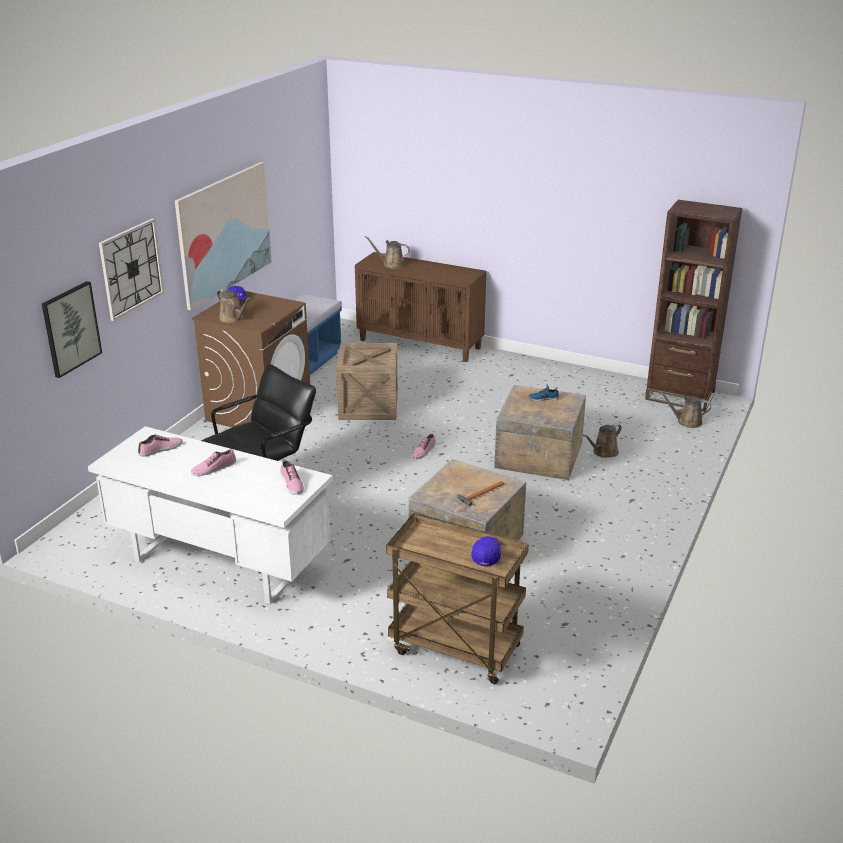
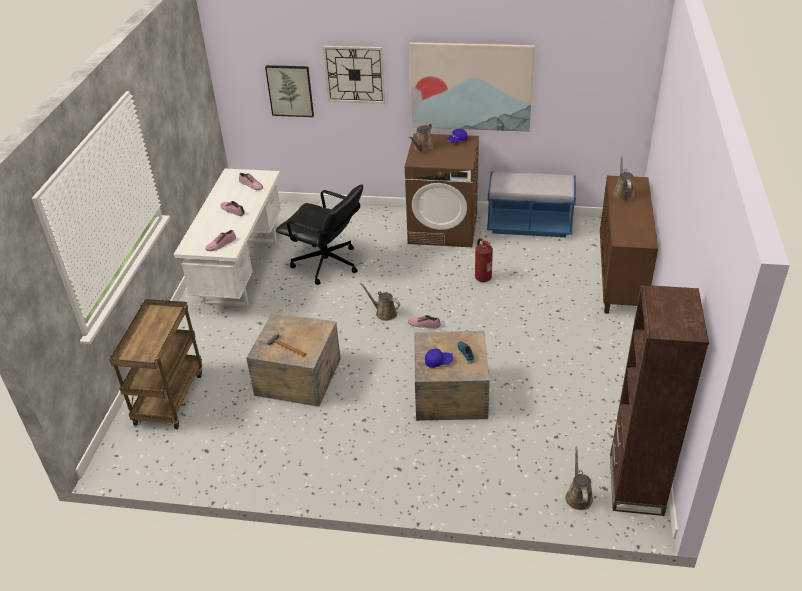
camera: 75 degrees right, 10 degrees up
(368, 406) = (482, 277): crate -> fire extinguisher
(486, 555) = (148, 348): blue cap -> blue cap (438, 361)
(603, 452) = (477, 437): brown watering can -> brown watering can (384, 313)

